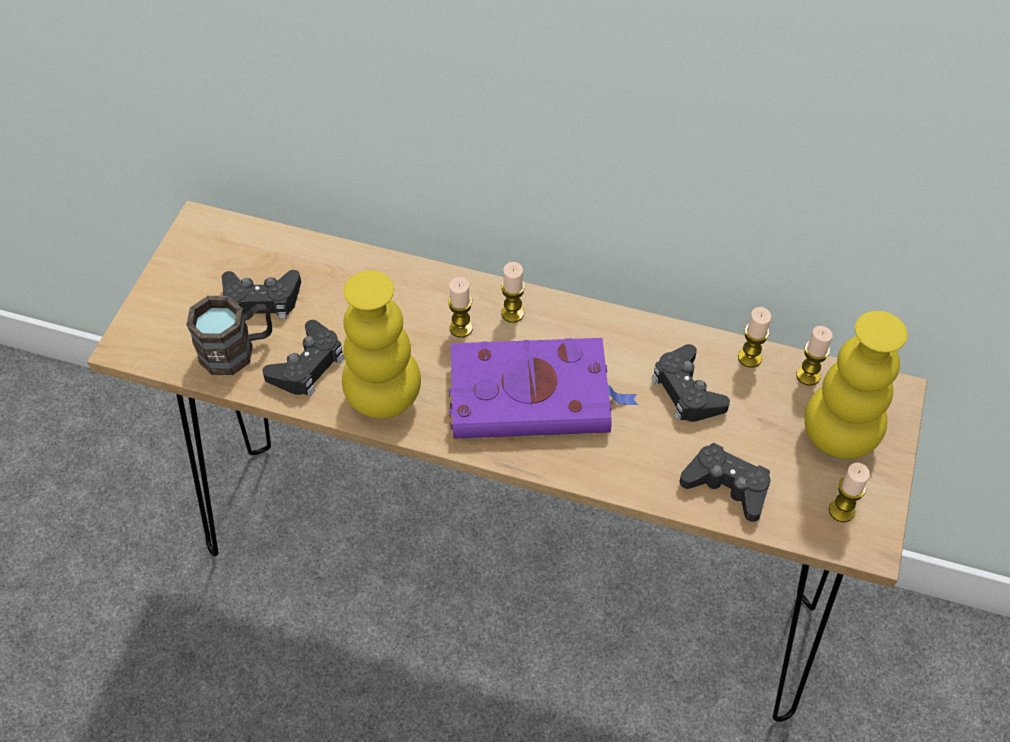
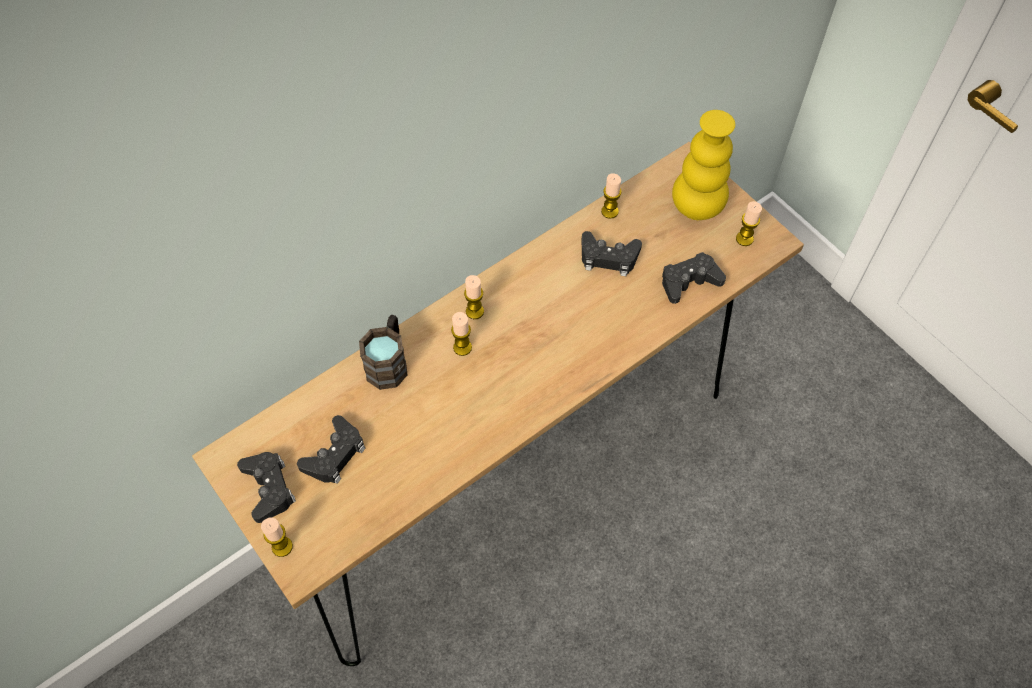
camera: 55 degrees left, 5 degrees up
(238, 350) = (368, 494): brown mug -> brown mug (389, 362)
(307, 365) = (418, 457): black game controller -> black game controller (268, 488)
(384, 399) = (484, 426): yellow vase -> none
(534, 395) = (549, 339): purple book -> none
(808, 375) = (644, 192): candle -> candle (282, 546)

